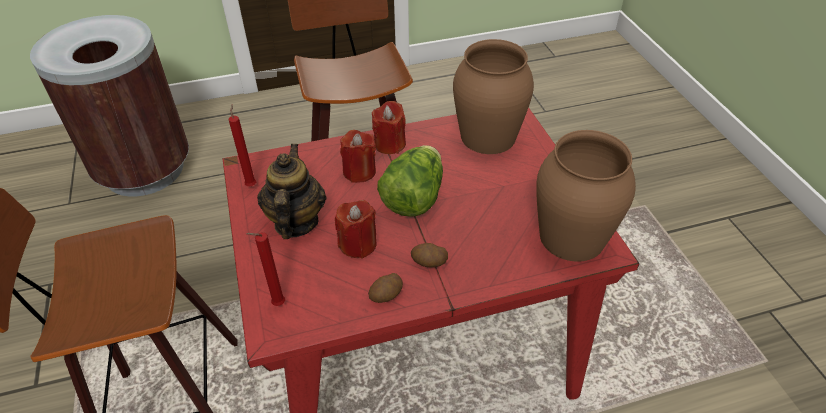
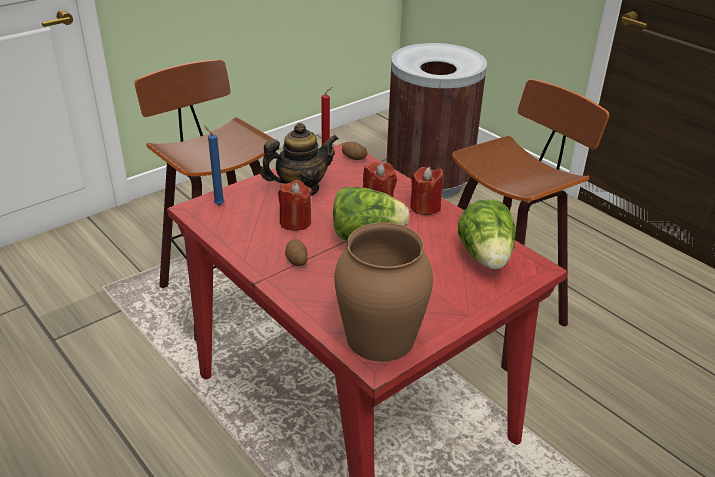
camera: 65 degrees right, 10 degrees down
(276, 304) = (218, 204): red candle -> blue candle
(386, 295) = (250, 248): potato -> potato (353, 158)
(487, 136) = (486, 258): brown vase -> lettuce

